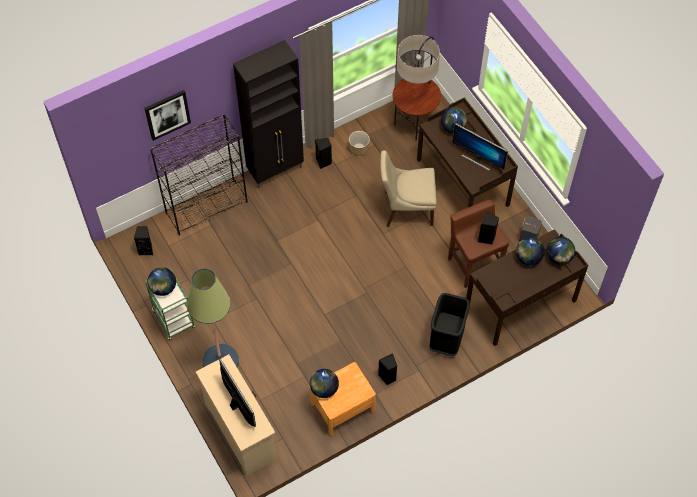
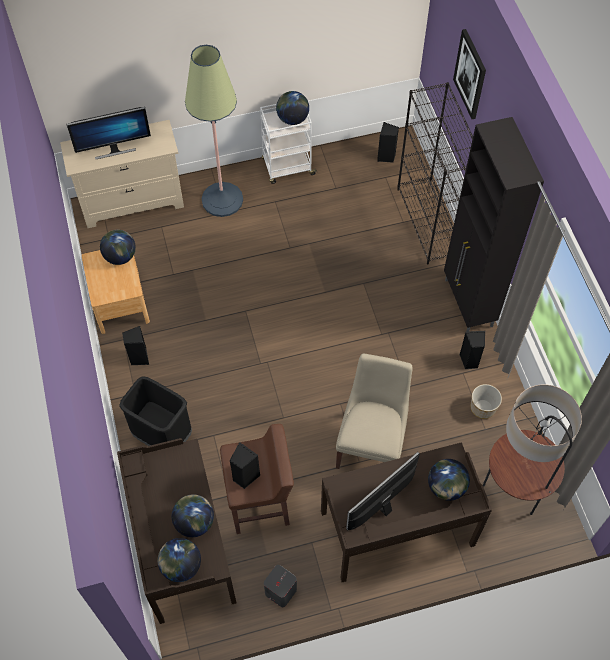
camera: 105 degrees right, 0 degrees up
(174, 320) = (287, 167): green cart -> white cart

